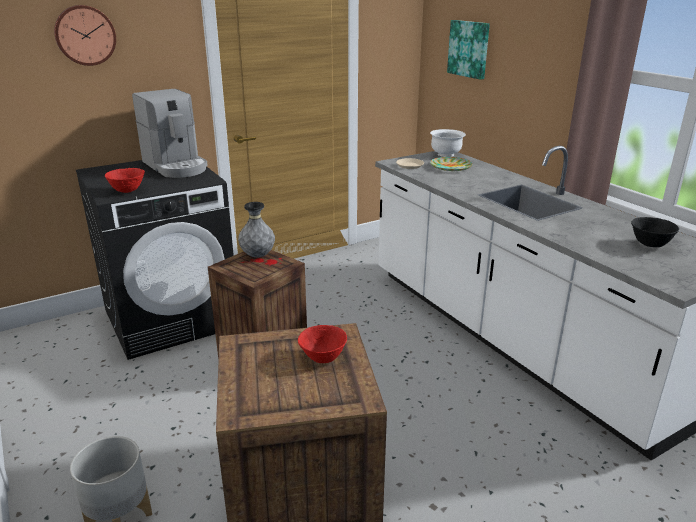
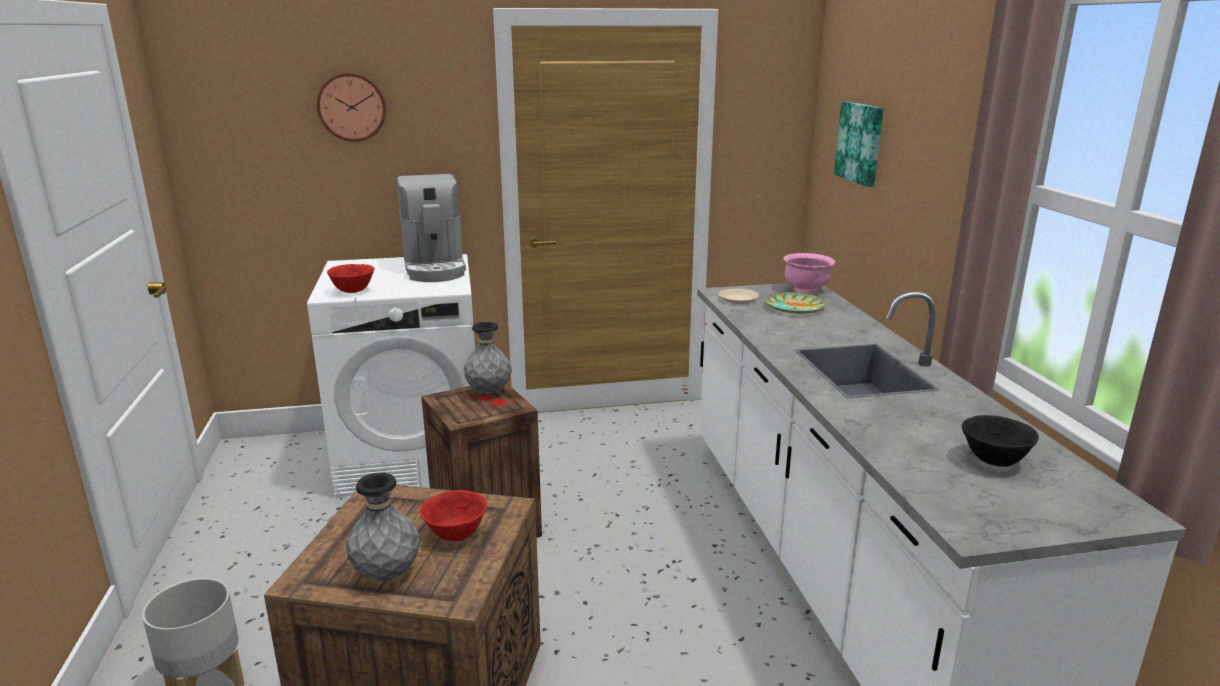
camera: 20 degrees right, 5 degrees down
(172, 318) = (413, 456): black washing machine -> white washing machine
(298, 396) = (387, 575): none -> grey vase
(446, 154) = (806, 289): white bowl -> pink bowl

